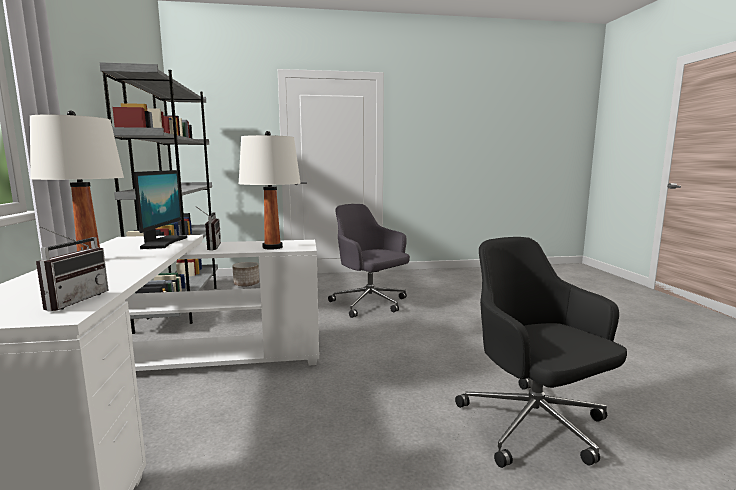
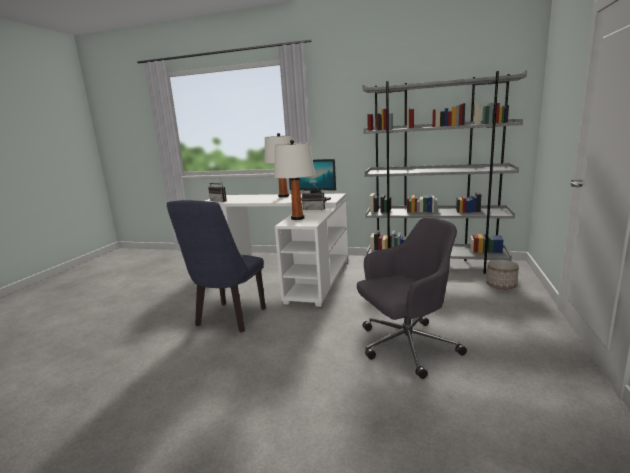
camera: 115 degrees right, 5 degrees up
(382, 391) = (228, 320): none -> blue chair
(534, 426) = (131, 360): black office chair -> none

